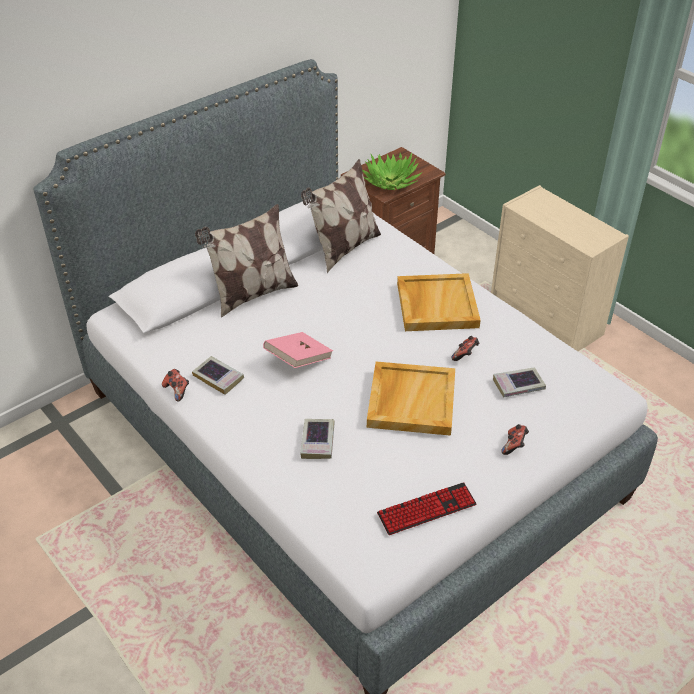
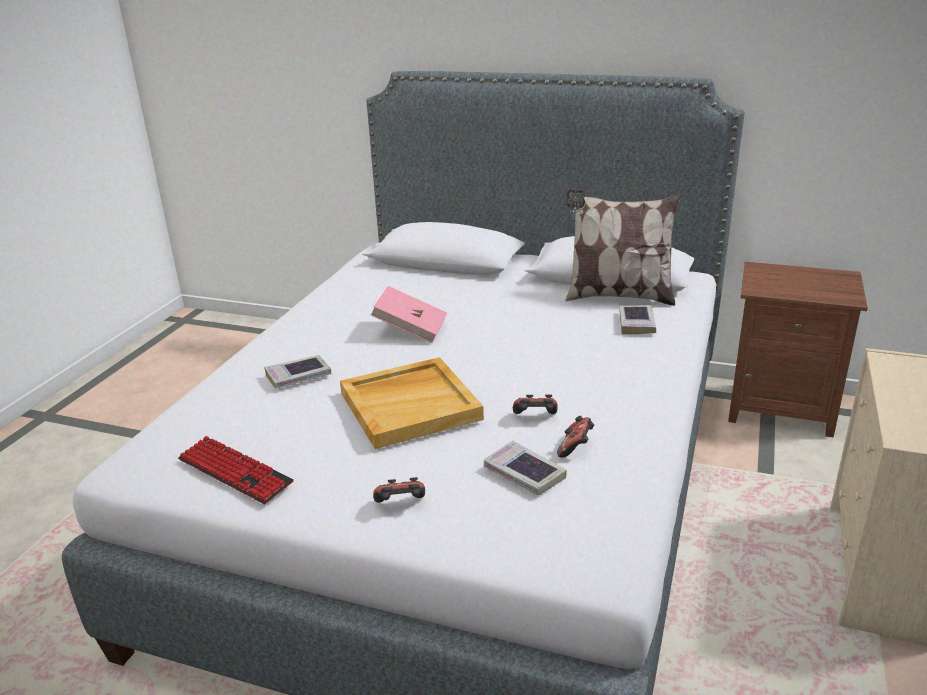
camera: 60 degrees right, 15 degrees down
(177, 390) = (314, 296): game controller -> game controller (575, 448)
(218, 378) = (347, 306): book -> book (636, 323)
(252, 294) = (482, 282): pillow -> none
(390, 181) = (784, 286): potted plant -> none
(436, 305) = (602, 372): beige tray -> none

